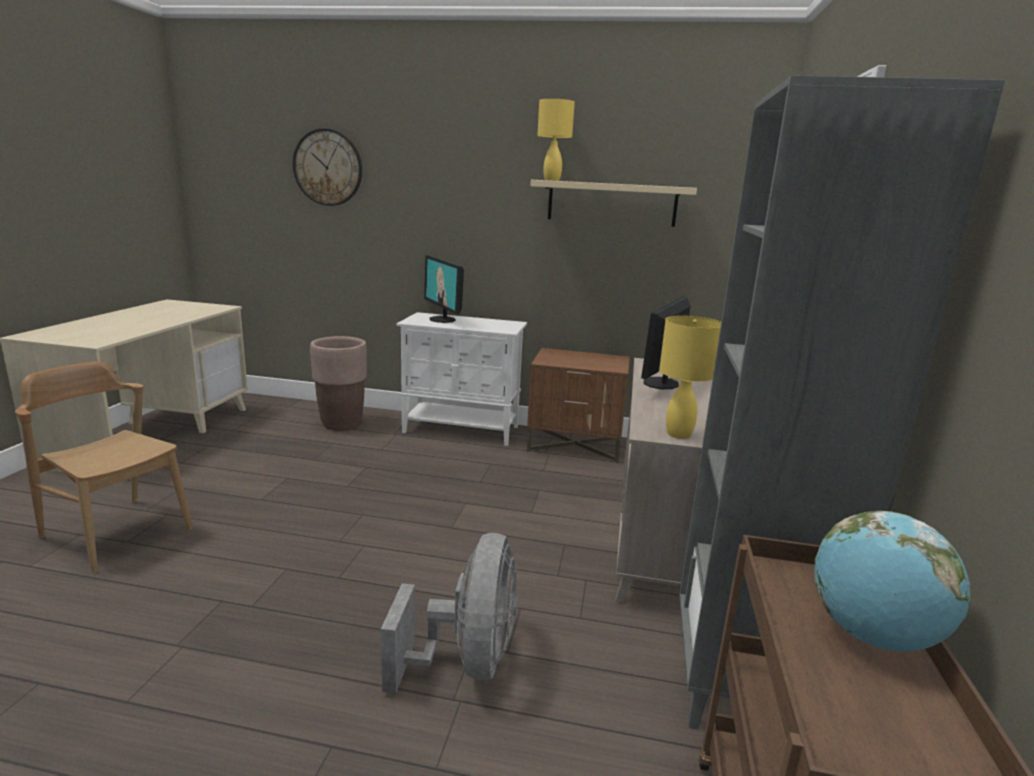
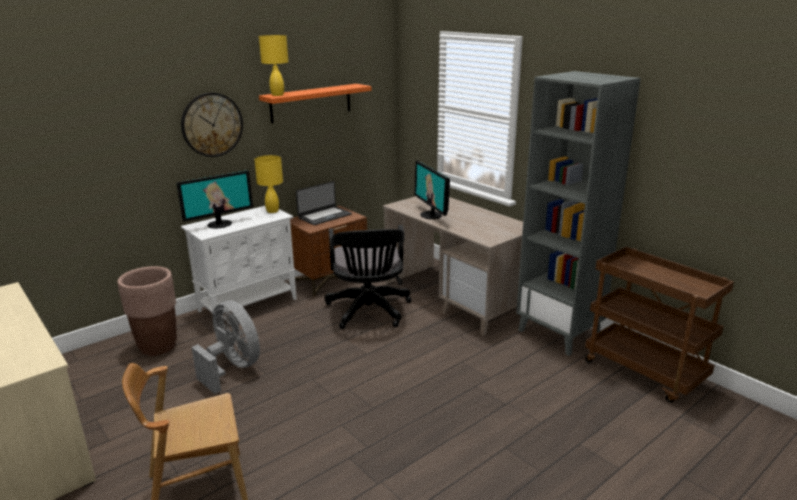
camera: 50 degrees left, 5 degrees up
(328, 167) = (65, 117): wall clock -> wall clock (212, 124)
(443, 319) = (219, 224): monitor -> monitor turned 45 degrees counterclockwise
(467, 661) = (485, 391): grey fan -> grey fan (232, 368)
(543, 493) = (369, 312): none -> black office chair
(586, 358) = (324, 216): none -> laptop
(612, 203) = (311, 103): beige shelf -> orange shelf
(679, 434) = (497, 236): yellow table lamp -> yellow table lamp (273, 211)
(872, 636) = (654, 270): globe -> none

